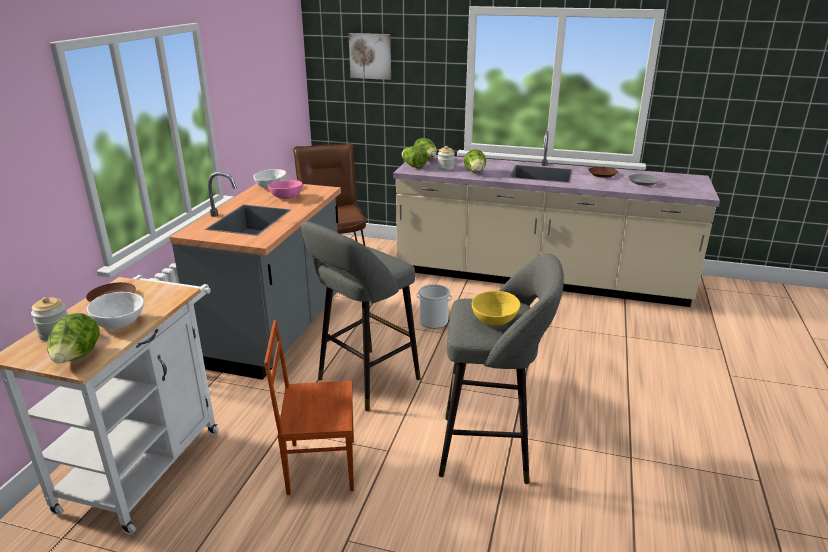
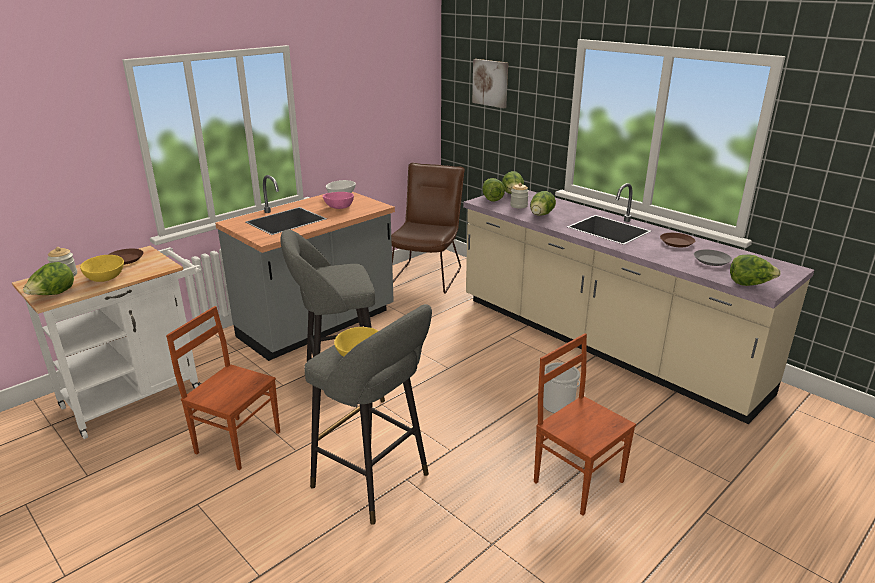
camera: 30 degrees right, 0 degrees up
(118, 322) = (104, 278): white bowl -> yellow bowl
(434, 321) = (451, 355): bucket -> bucket (558, 405)
(634, 385) = (578, 480): none -> brown chair
(689, 193) = (749, 284): none -> lettuce

